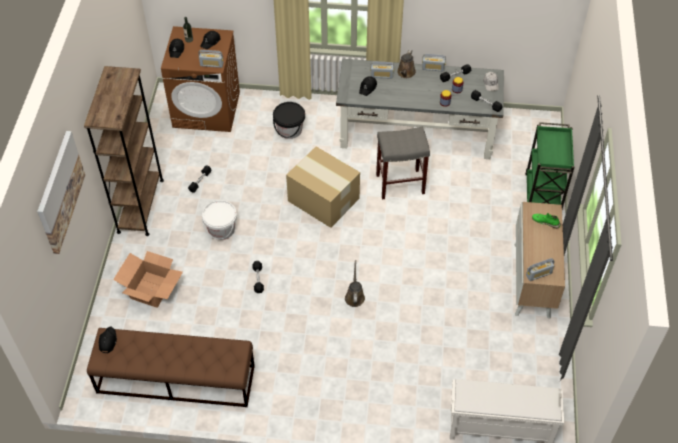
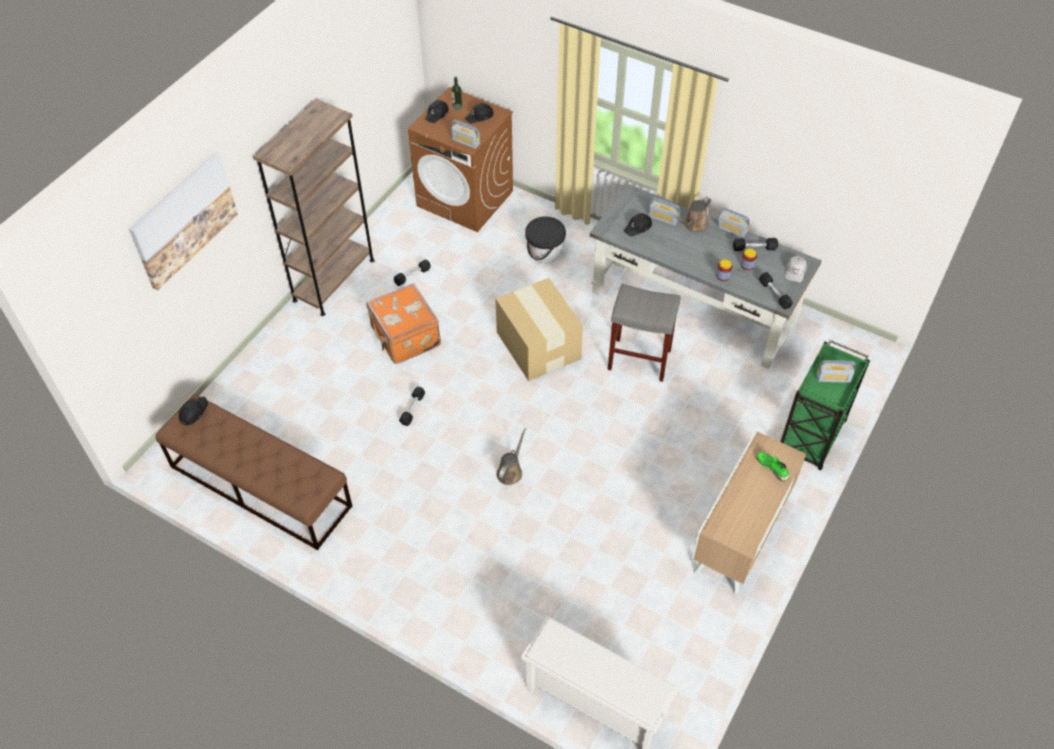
camera: 25 degrees right, 0 degrees up
(152, 289) = (293, 376): cardboard box -> none
(221, 229) = (404, 338): white bucket -> orange suitcase
(539, 274) = (725, 529): radio -> radio (833, 378)

